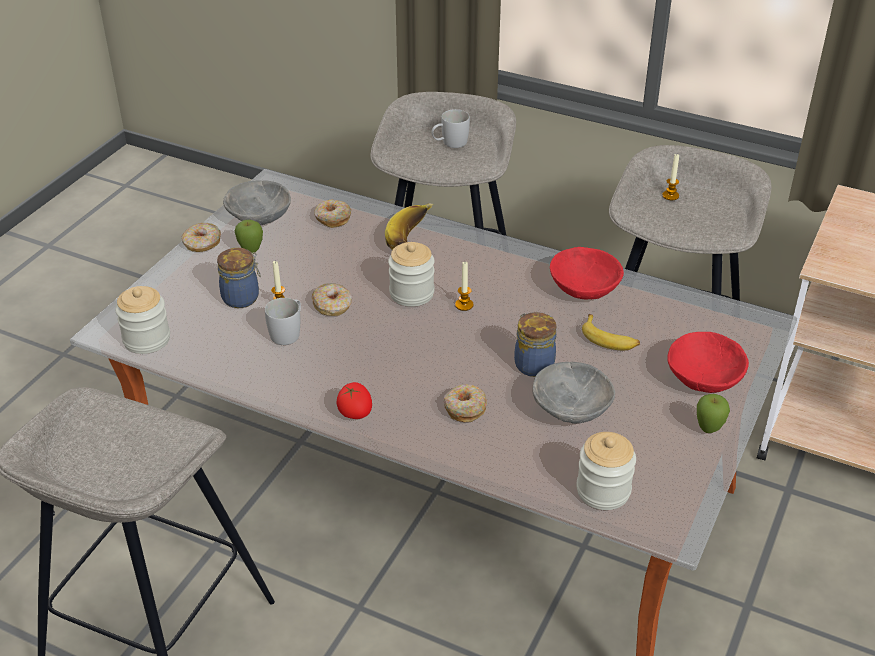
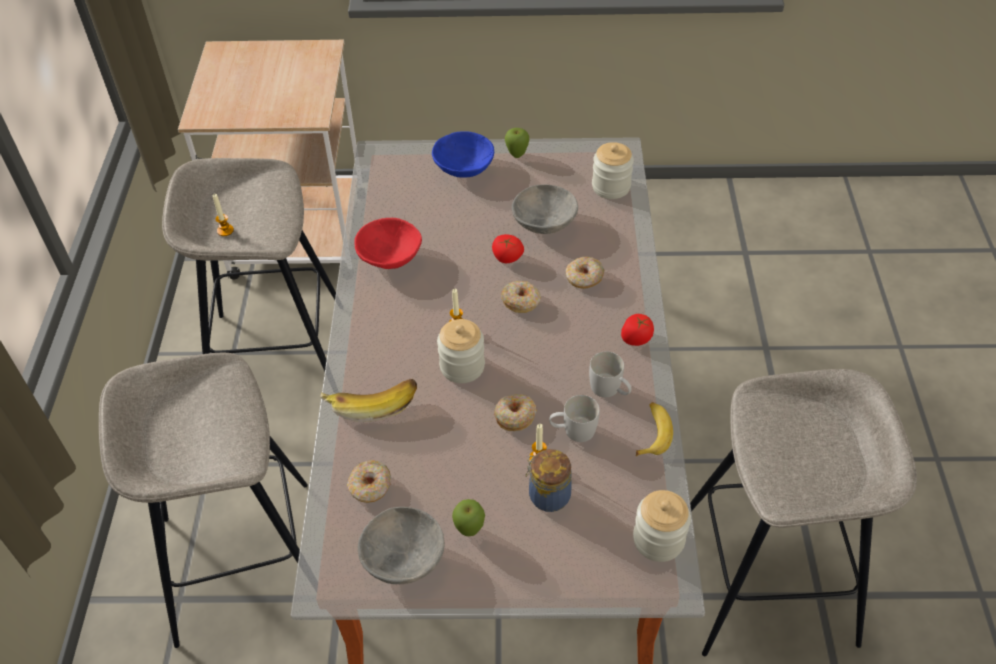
camera: 115 degrees left, 10 degrees up
(202, 243) = (481, 587): donut -> donut (521, 301)
(450, 143) = (182, 429): white mug -> white mug (610, 390)
(533, 364) = (507, 258): jar -> tomato
(609, 339) = (448, 225): banana -> banana (652, 433)
(704, 378) = (463, 168): red bowl -> blue bowl

